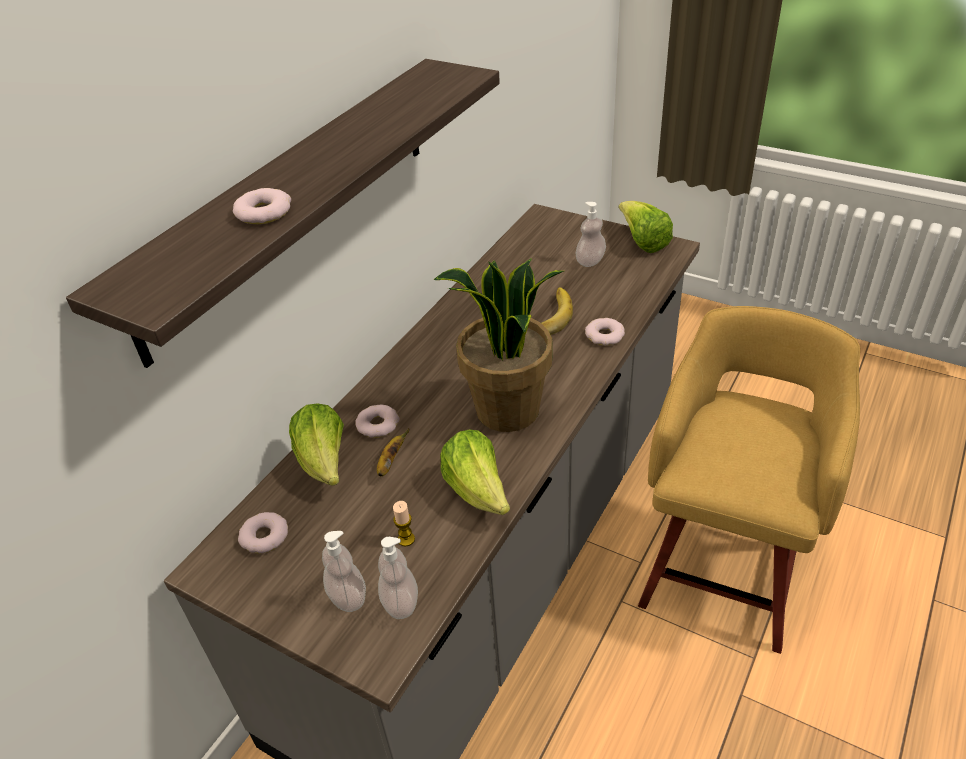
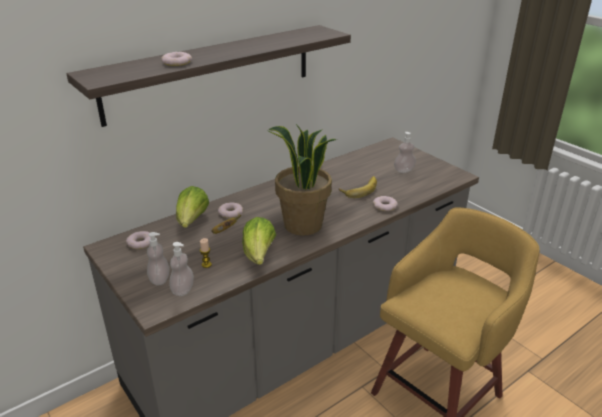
camera: 20 degrees right, 10 degrees down
(643, 242) = (443, 168): lettuce -> none

